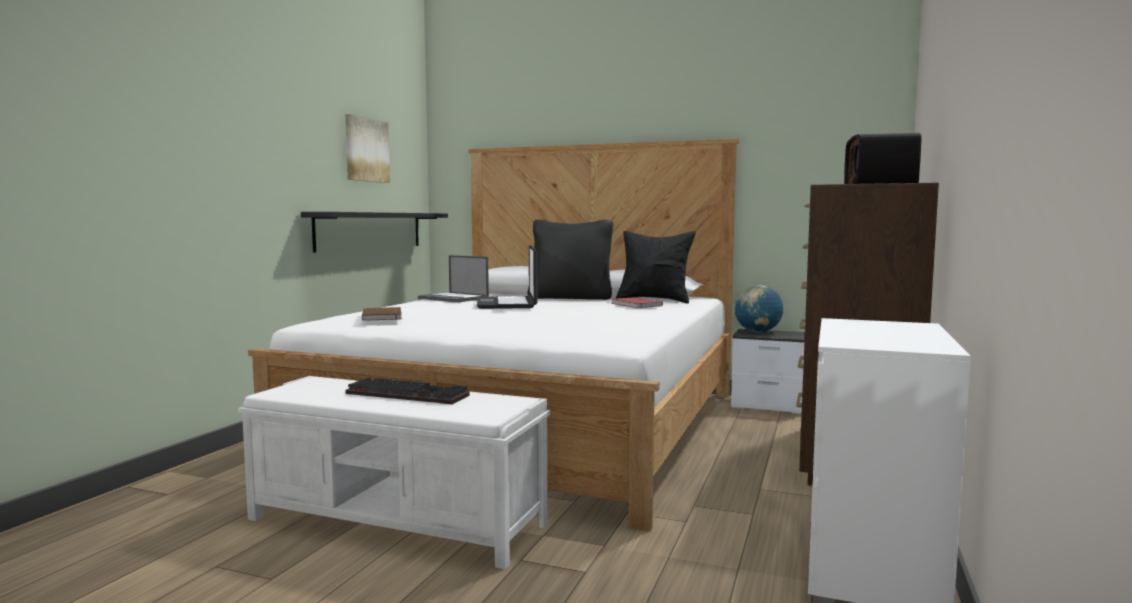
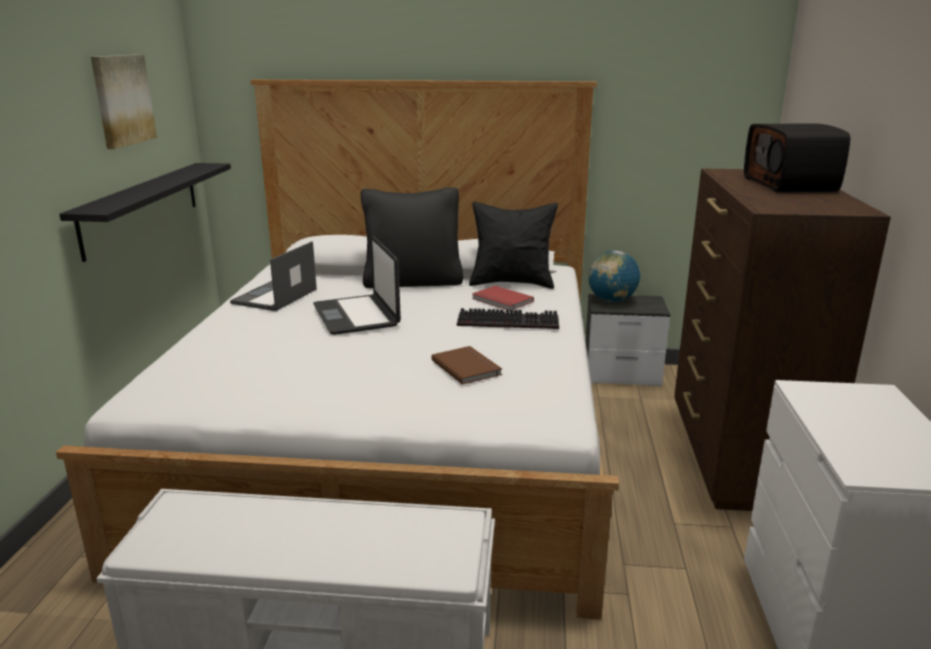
camera: 15 degrees left, 15 degrees up
(384, 316) = (230, 378): brown book -> brown book (468, 367)
(410, 394) = (325, 525): keyboard -> keyboard (509, 321)
(454, 298) = (274, 297): laptop -> laptop turned 90 degrees clockwise

